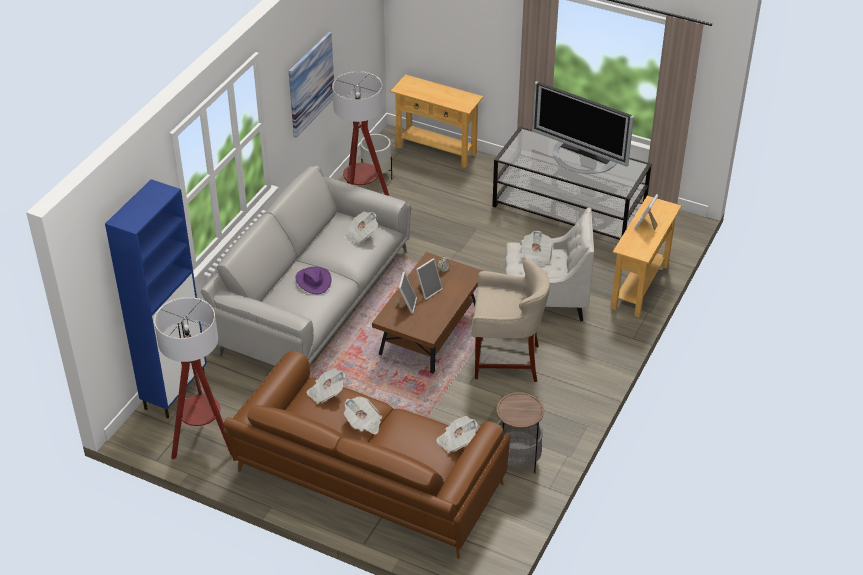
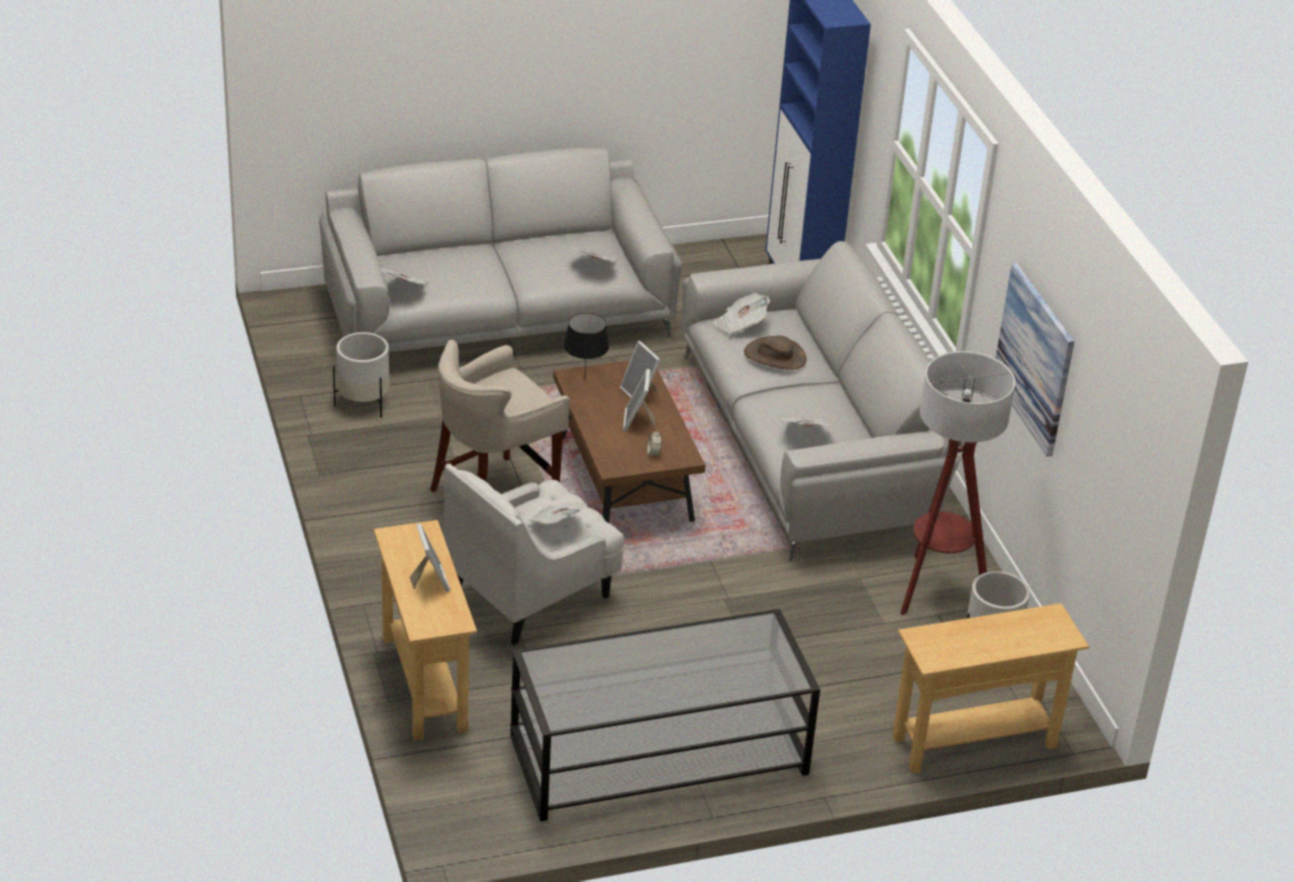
camera: 135 degrees right, 5 degrees down
(204, 443) = (699, 268): floor lamp -> none
(313, 281) = (775, 356): purple hat -> brown hat
(363, 423) = (522, 263): newspaper -> newspaper (740, 325)
(366, 480) = (498, 314): brown sofa -> grey sofa
(424, 328) = (585, 379): none -> black table lamp
(517, 460) = (363, 403): side table -> white planter
(581, 159) = (659, 681): television -> none

